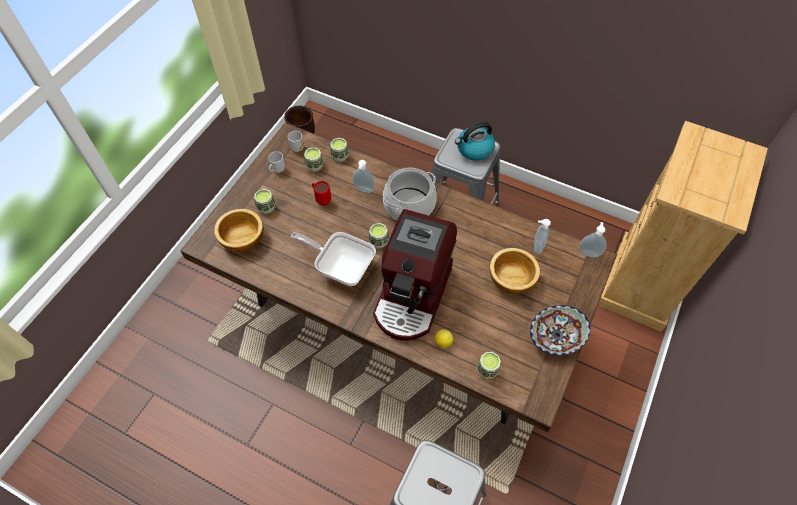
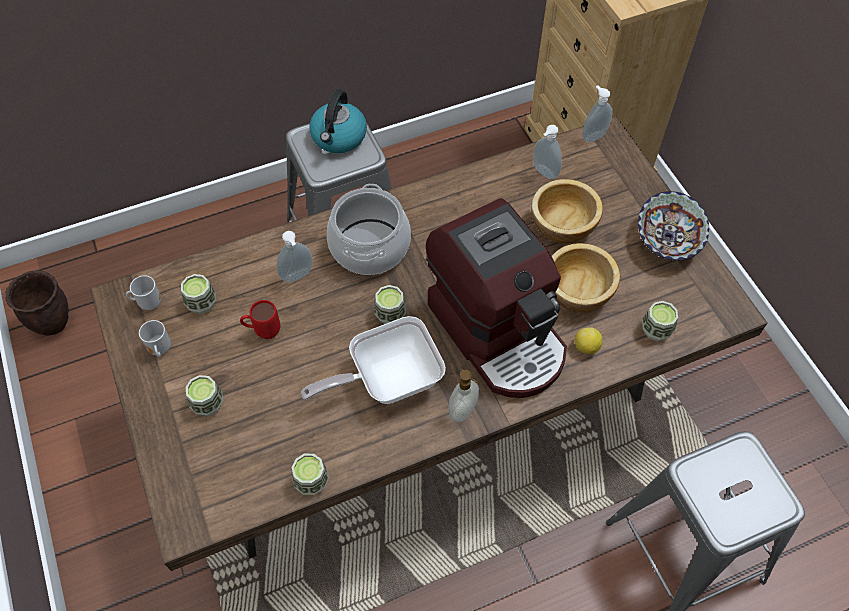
camera: 50 degrees left, 0 degrees up
(241, 239) = (228, 468): bowl -> bowl (578, 292)
(340, 156) = (218, 265): cup -> cup (311, 481)
(353, 311) = (463, 411): none -> soap dispenser

